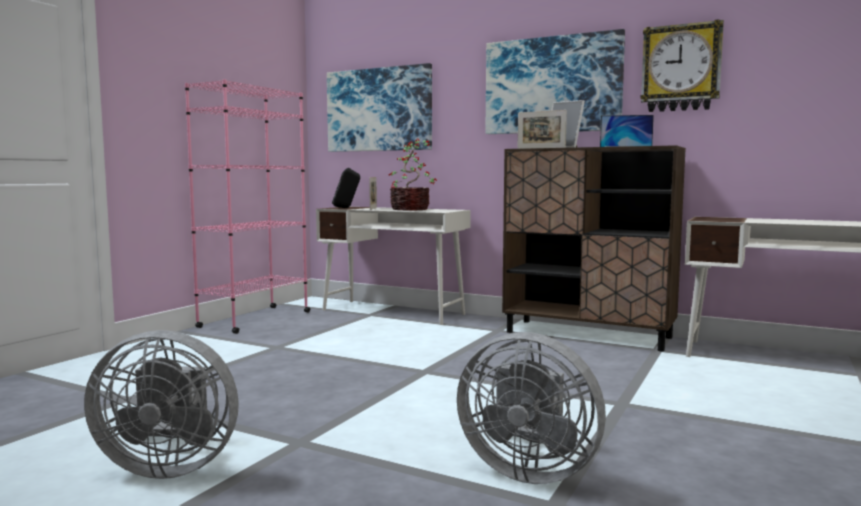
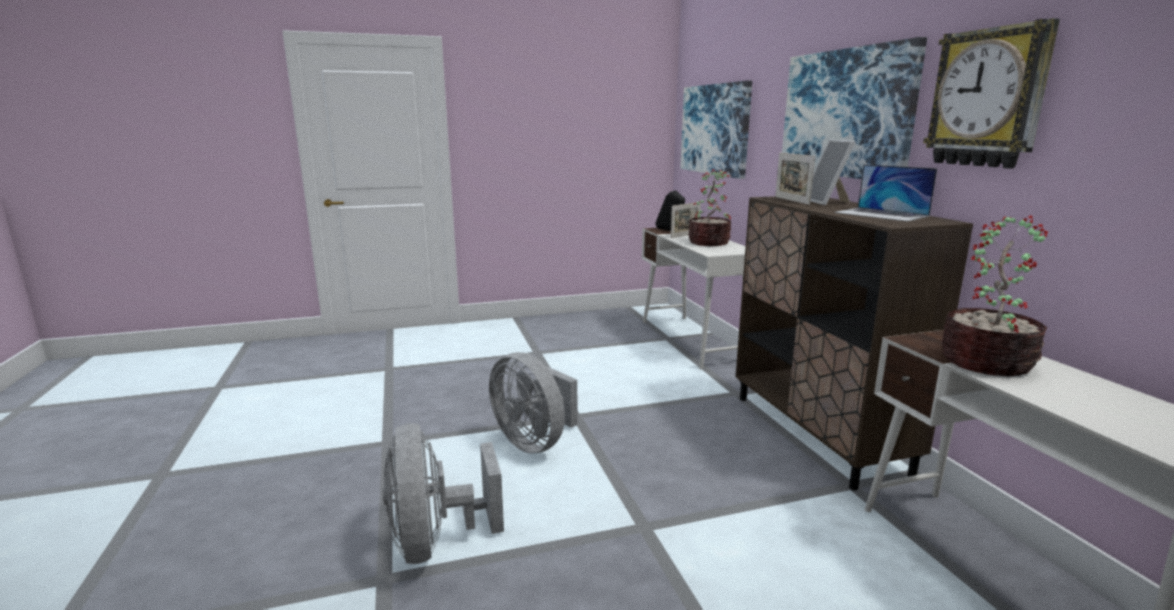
camera: 45 degrees right, 10 degrees up
(169, 466) = (314, 428): grey fan -> grey fan (534, 442)
(255, 319) = (578, 319): pink bookcase -> none
(751, 220) = (985, 361): none -> potted plant

